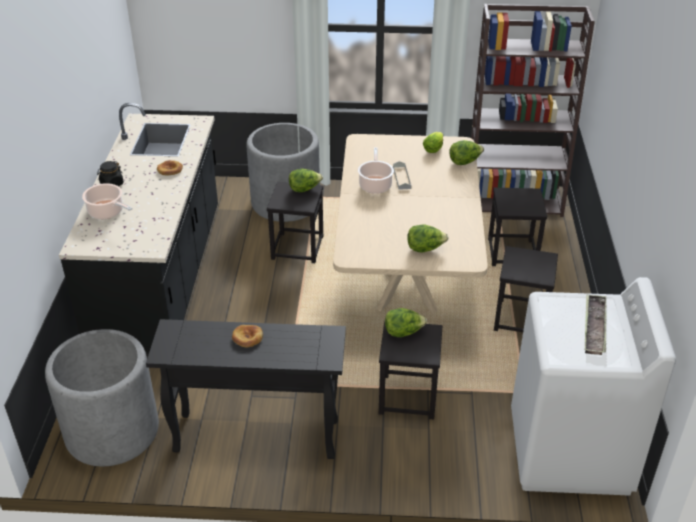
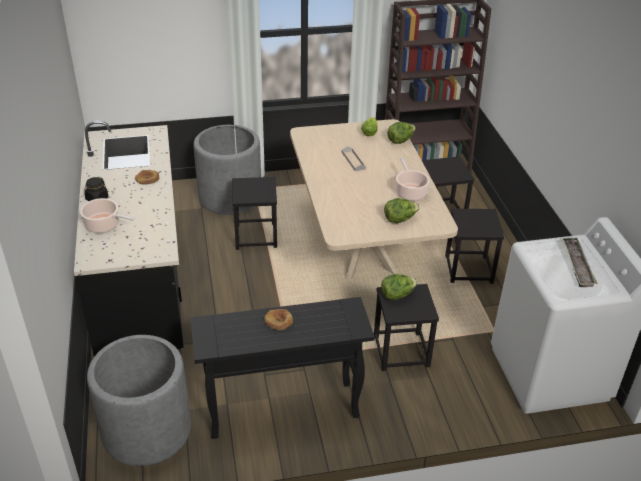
camera: 15 degrees left, 0 degrees up
(304, 189) = (260, 182): lettuce -> none
(375, 185) = (333, 169): cooking pot -> cooking pot (410, 192)

